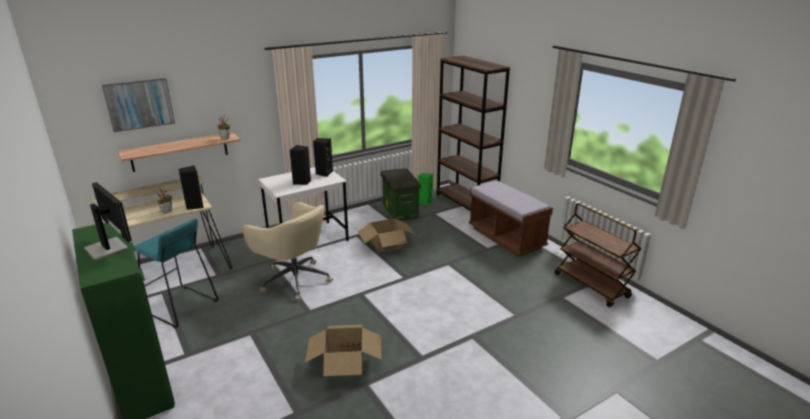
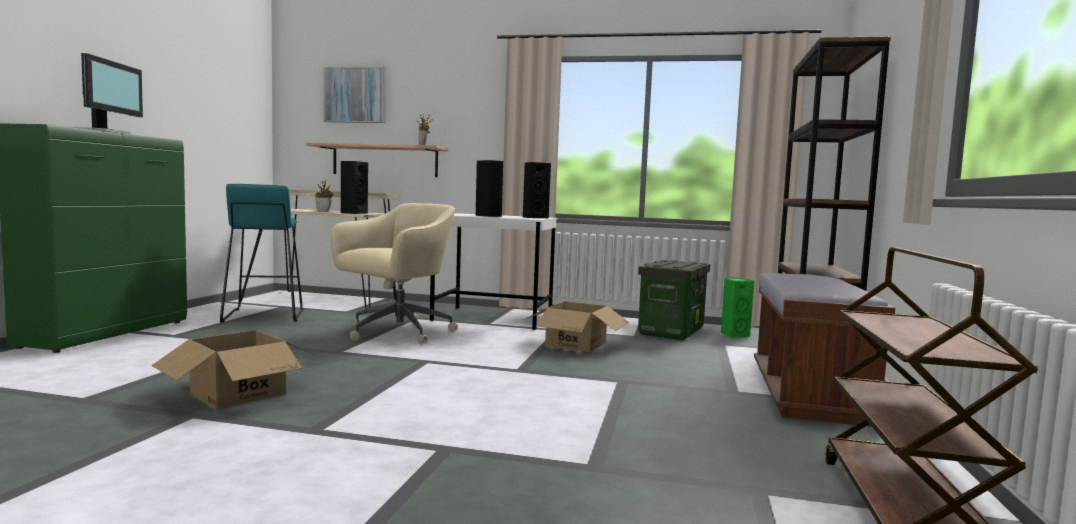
camera: 45 degrees right, 20 degrees down
(294, 279) = (396, 332): beige office chair -> beige office chair turned 135 degrees counterclockwise

